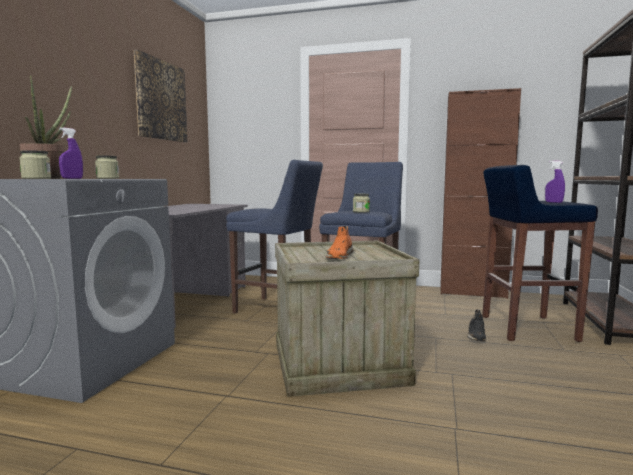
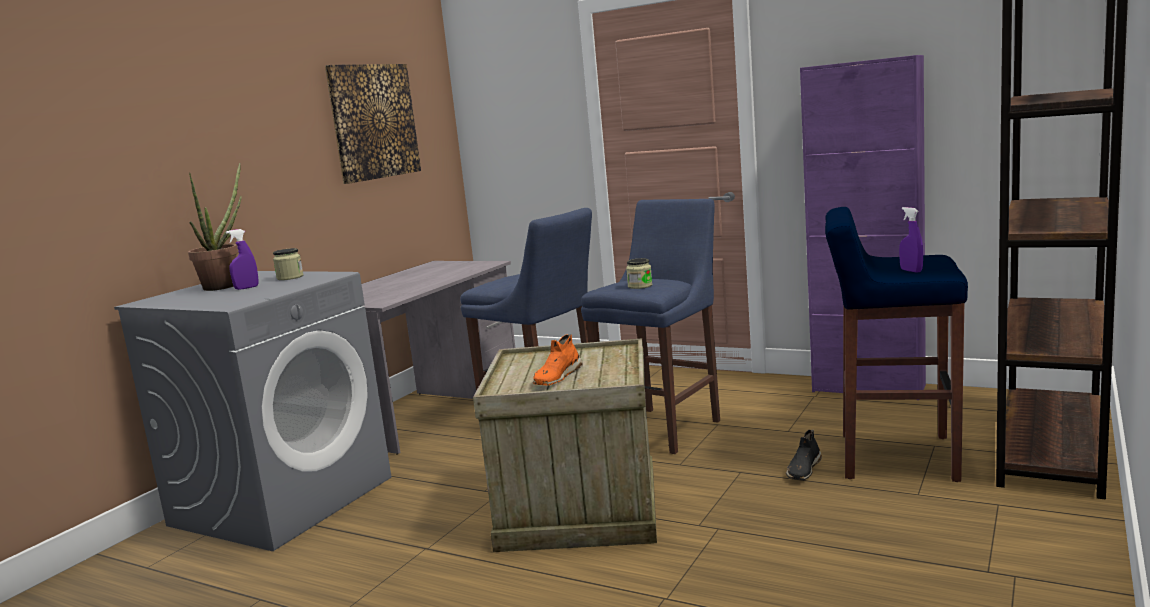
camera: 15 degrees right, 5 degrees up
(36, 178) = (205, 302): jar -> none
(472, 293) = (868, 388): brown cabinet -> purple cabinet

